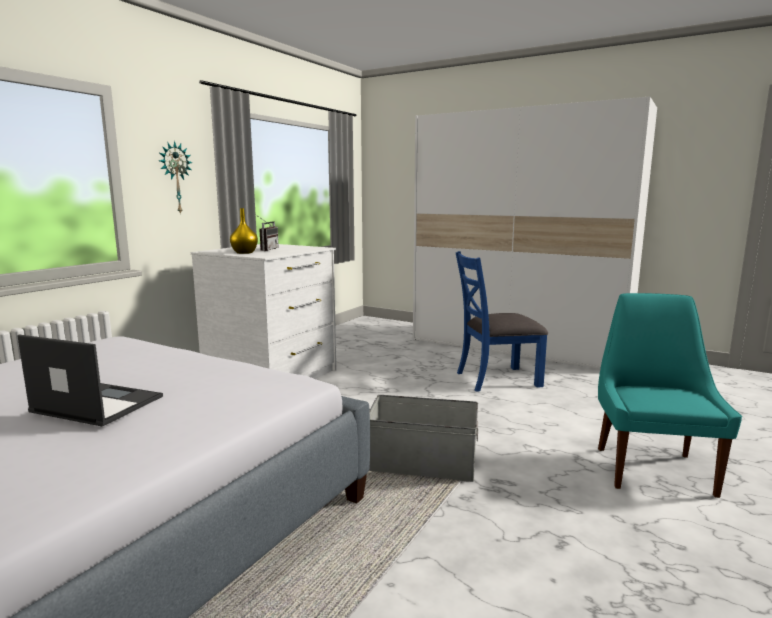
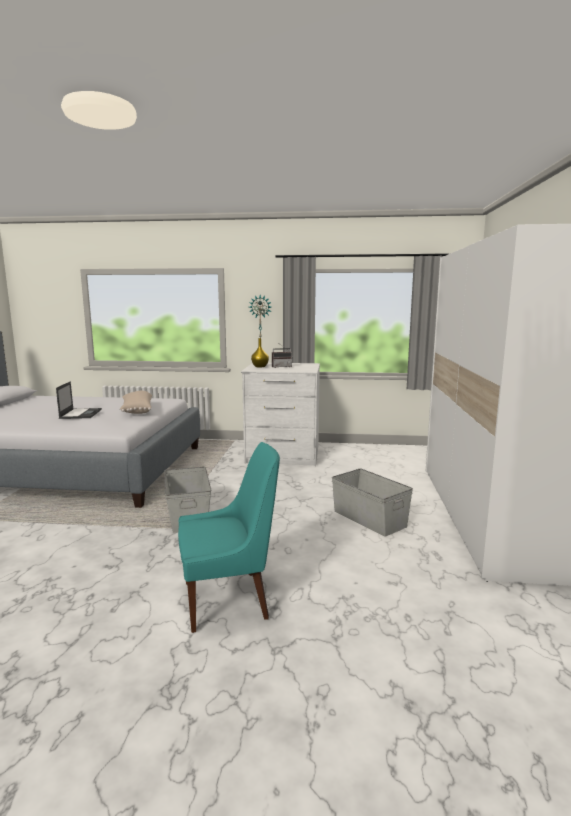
camera: 65 degrees right, 0 degrees up
(158, 364) = (136, 410): none -> beige pillow
(497, 379) = (369, 518): blue chair -> grey storage box

